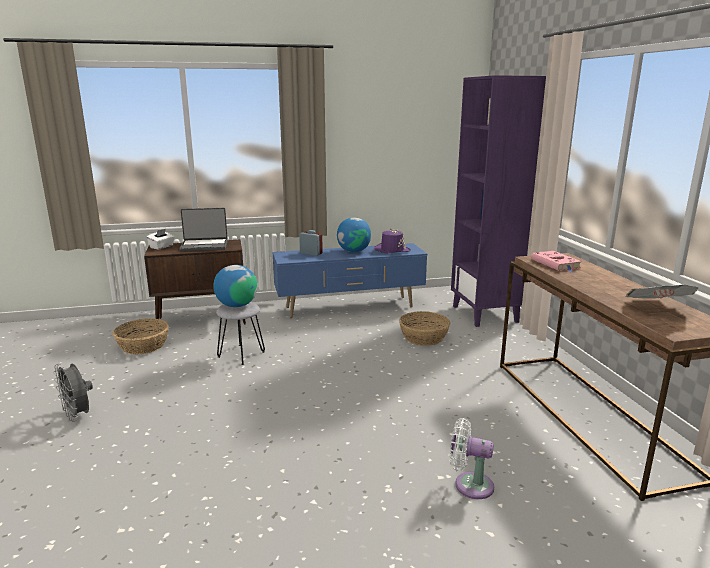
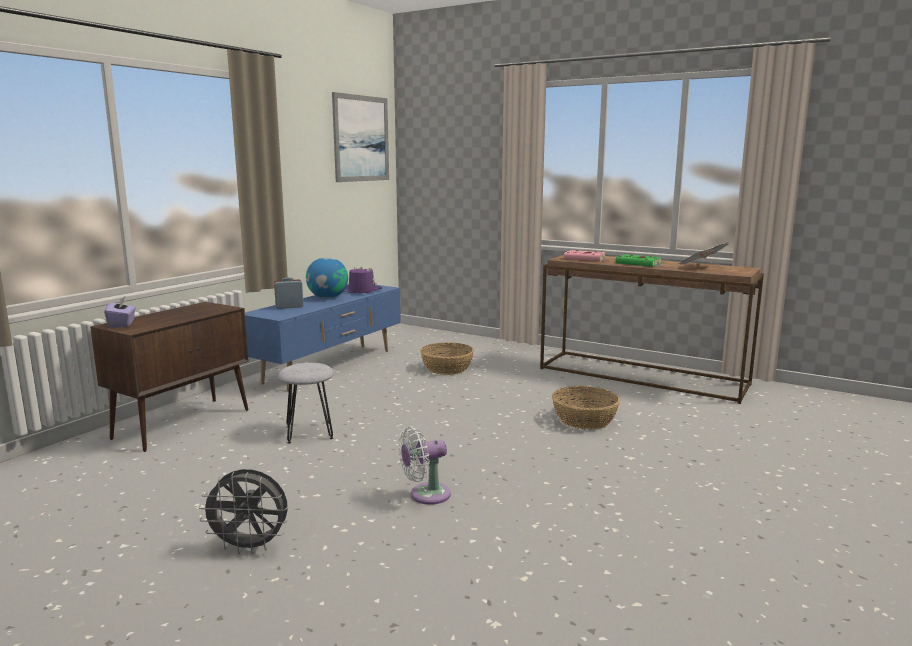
camera: 45 degrees left, 5 degrees down
(143, 346) = (162, 467): basket -> basket (585, 419)
(162, 247) = (122, 324): white tissue box -> purple tissue box
(204, 246) = (182, 313): laptop -> none
(237, 305) = (304, 368): globe -> none
(436, 112) = (361, 138): none -> picture
(469, 484) = (663, 434): white fan -> white fan (425, 495)
(485, 314) = (457, 340): purple bookcase -> none
(593, 285) = (639, 264): none -> green book

